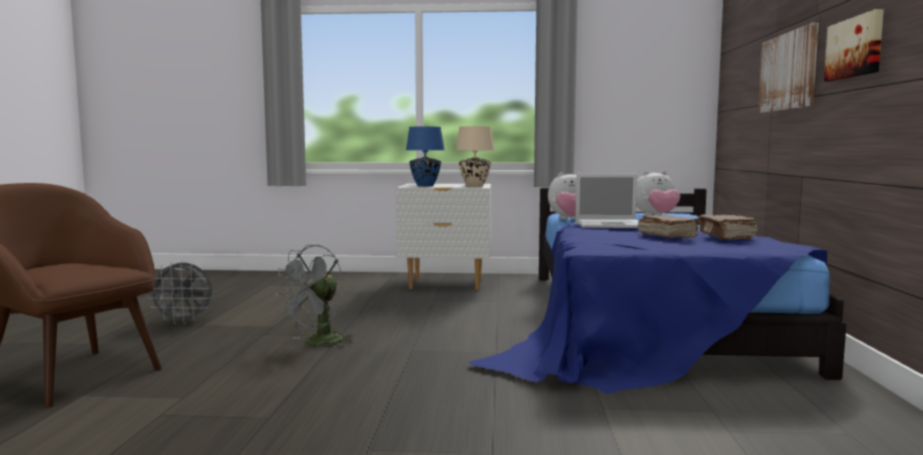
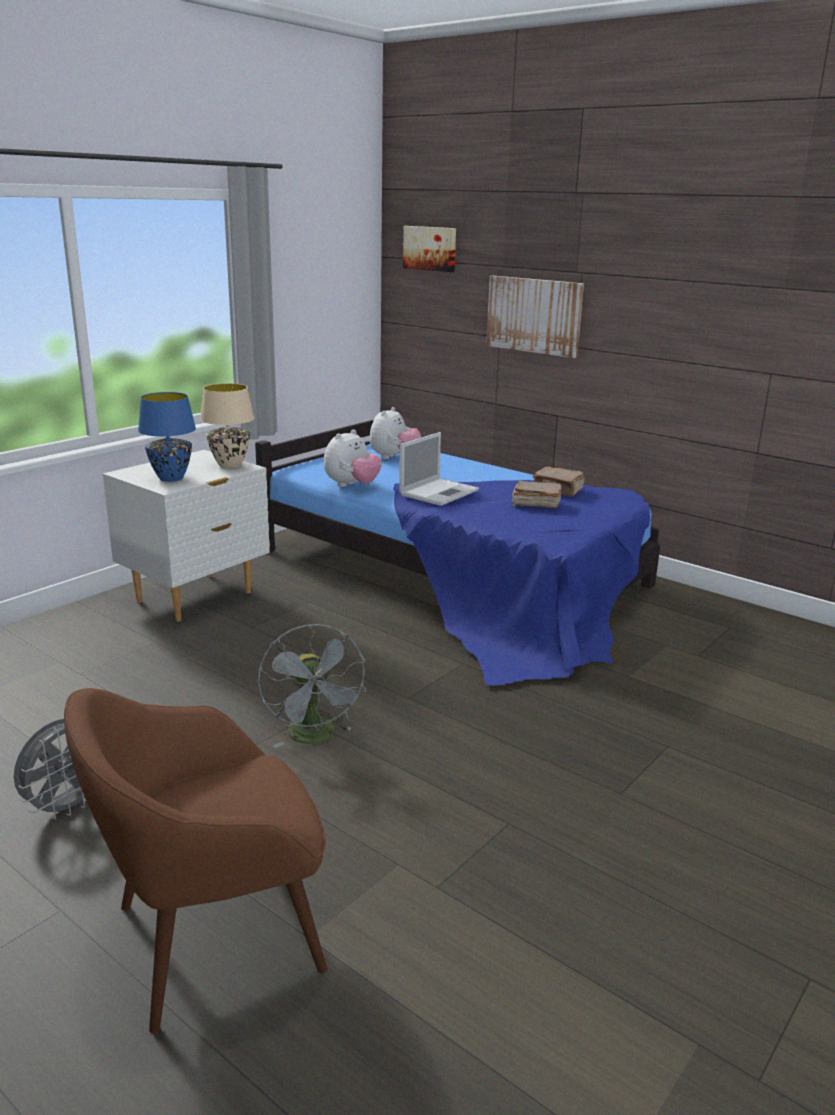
camera: 55 degrees left, 15 degrees up
(855, 47) = (640, 322): picture -> picture (430, 248)

